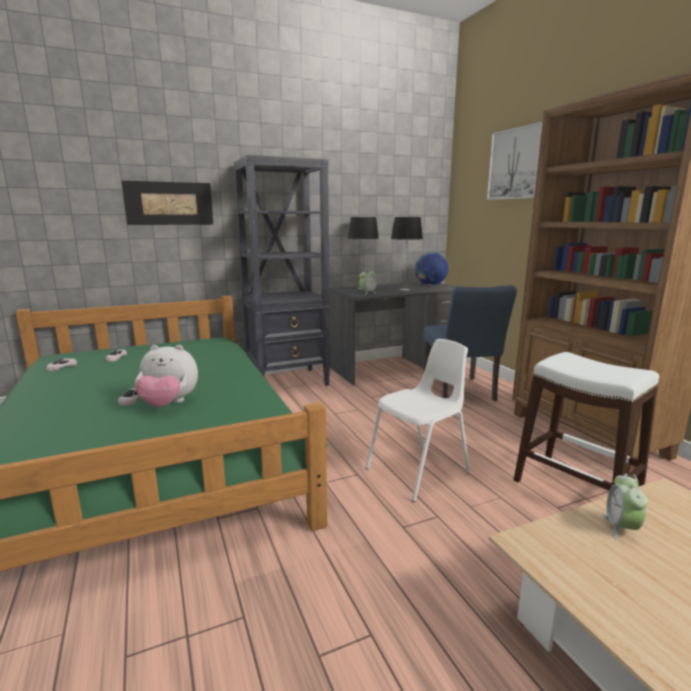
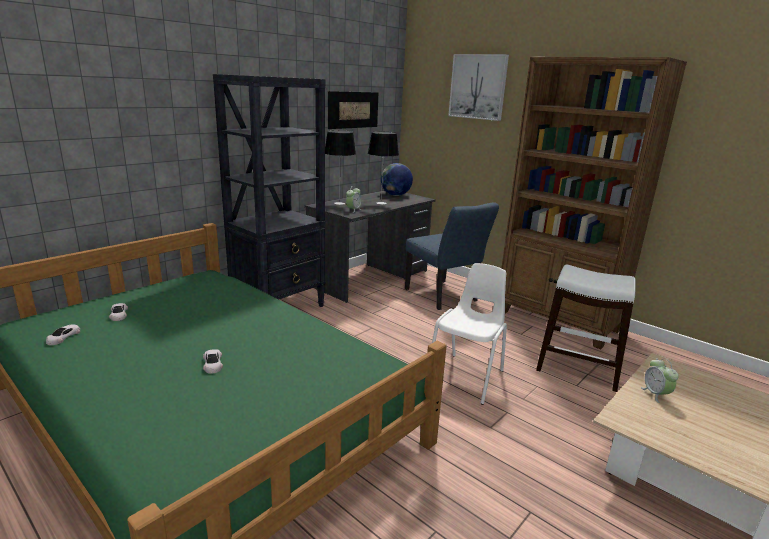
camera: 25 degrees left, 5 degrees up
(169, 203) = (143, 123): picture -> picture (353, 110)
(169, 404) = (260, 362): plush toy -> none

